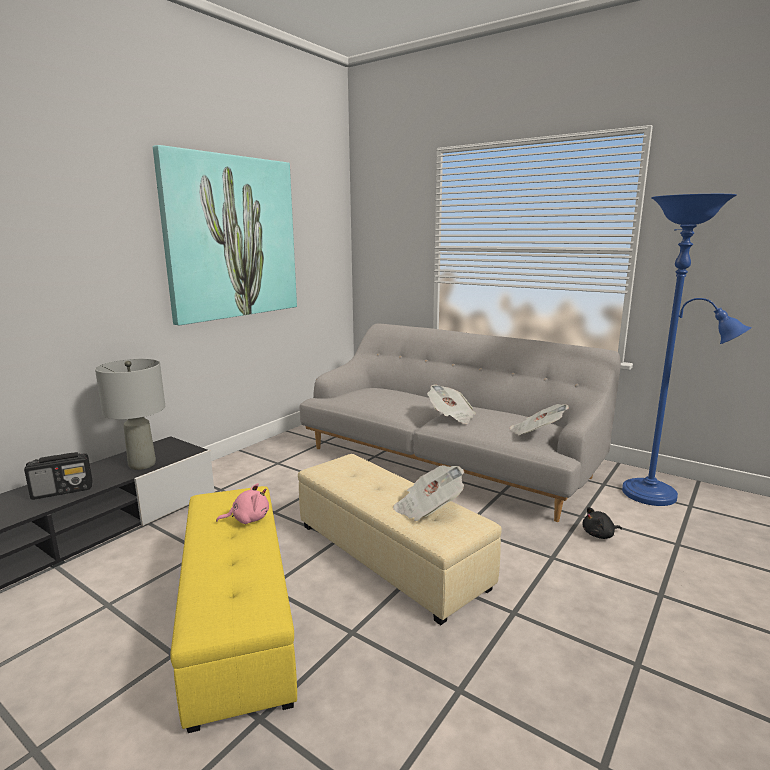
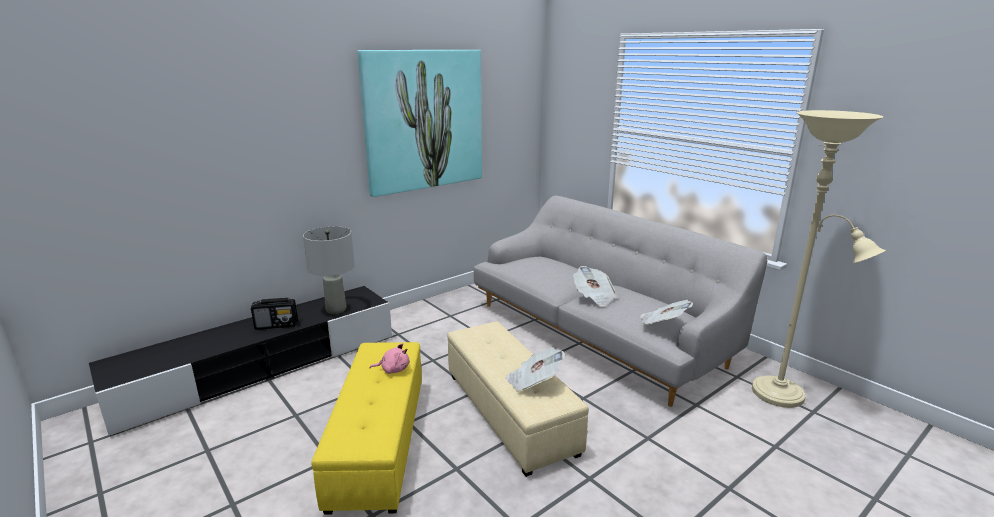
camera: 15 degrees right, 5 degrees up
(599, 535) = (703, 425): black plush toy -> none
(656, 495) = (784, 396): blue floor lamp -> beige floor lamp

